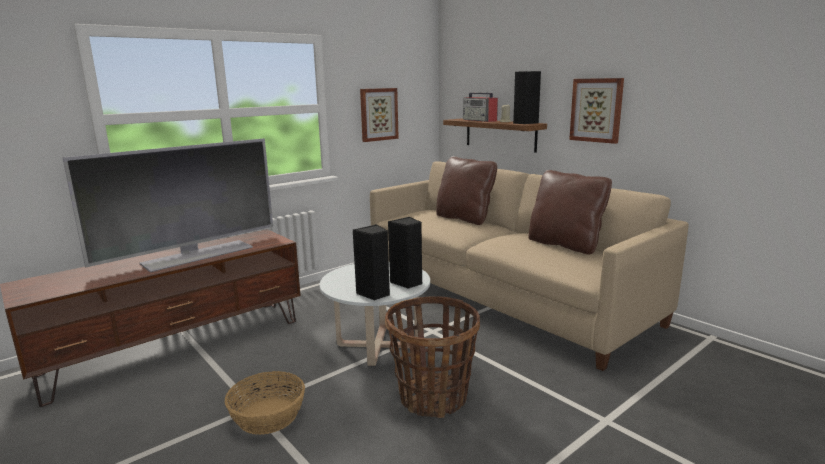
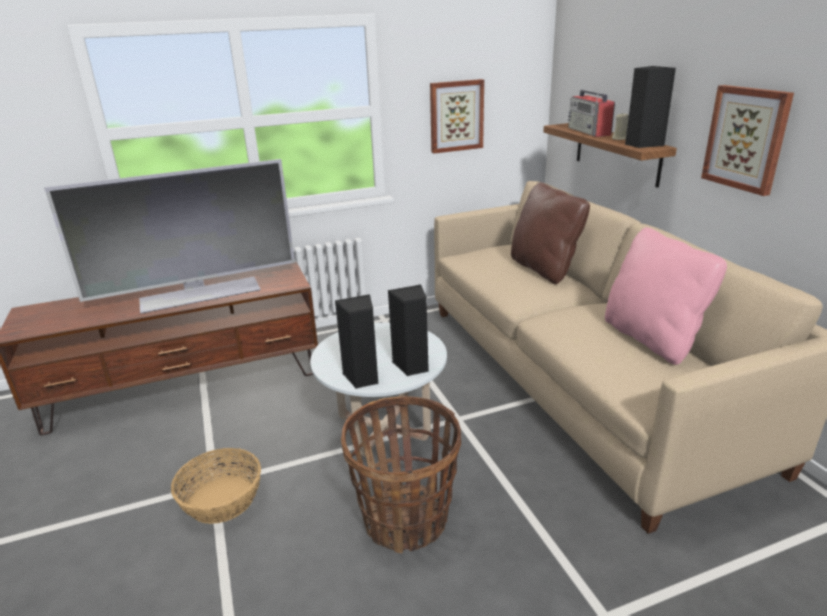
camera: 20 degrees right, 10 degrees up
(565, 245) = (652, 339): brown pillow -> pink pillow

